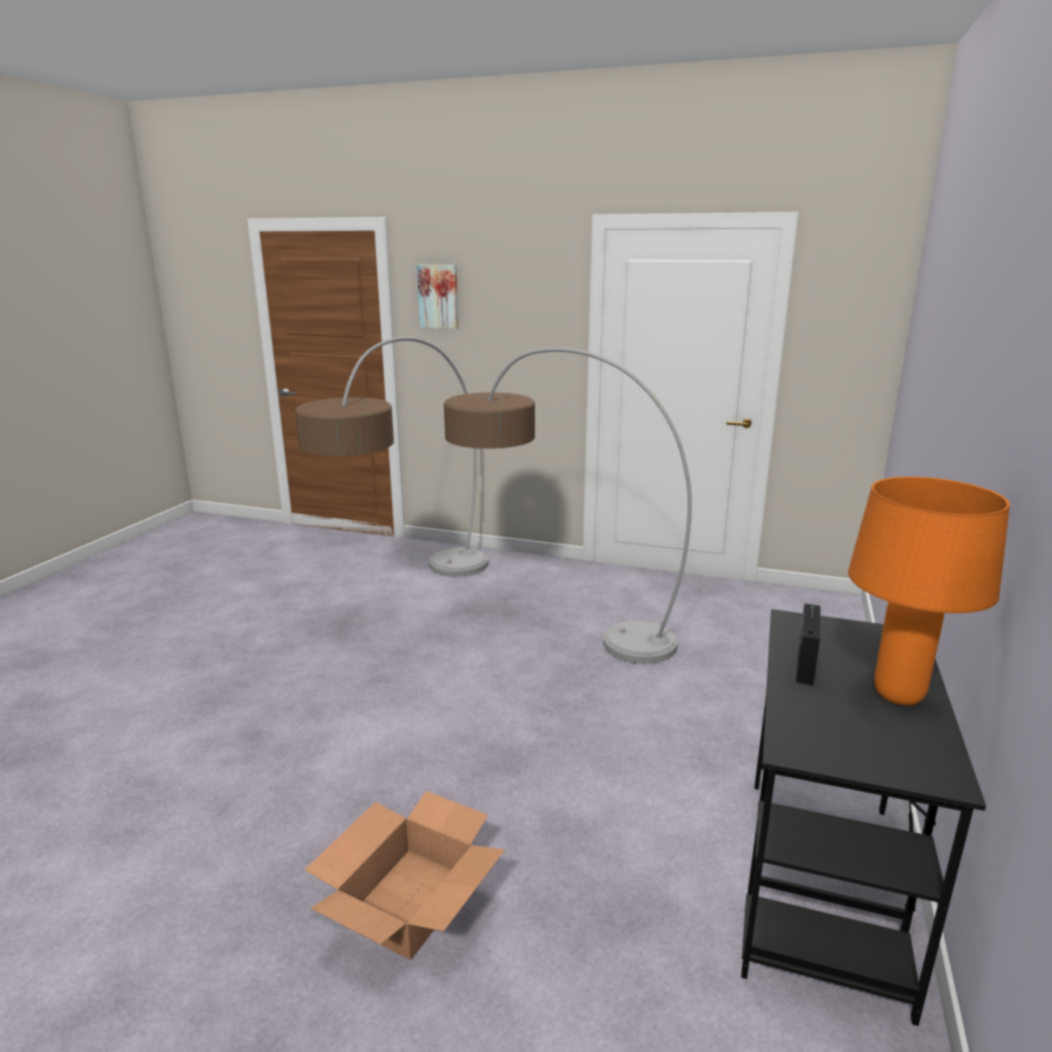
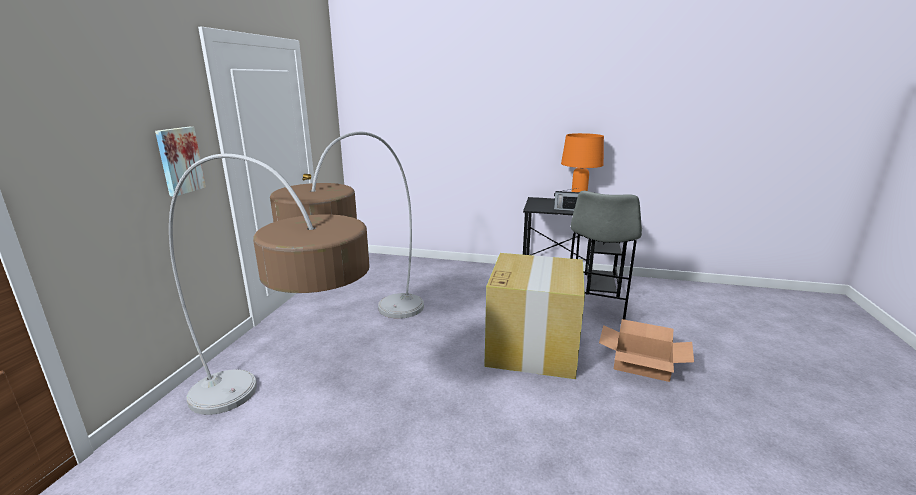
camera: 95 degrees left, 0 degrees up
(439, 296) = (64, 115): picture -> picture (179, 160)
(500, 763) = (532, 347): none -> cardboard box
(633, 889) = (595, 313): none -> grey stool

